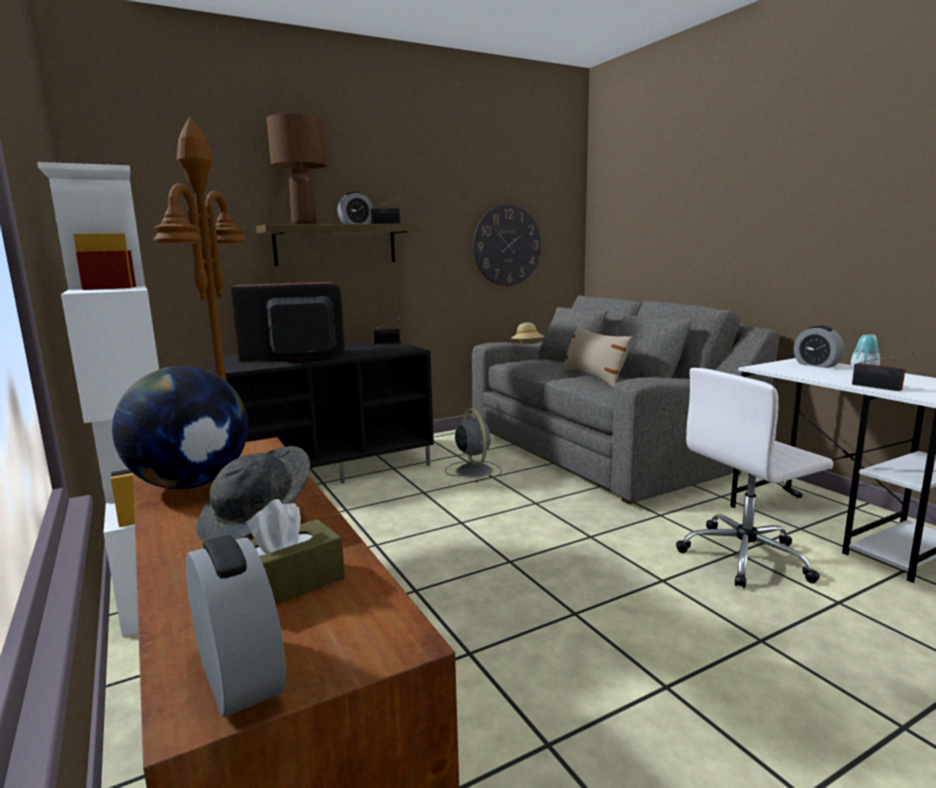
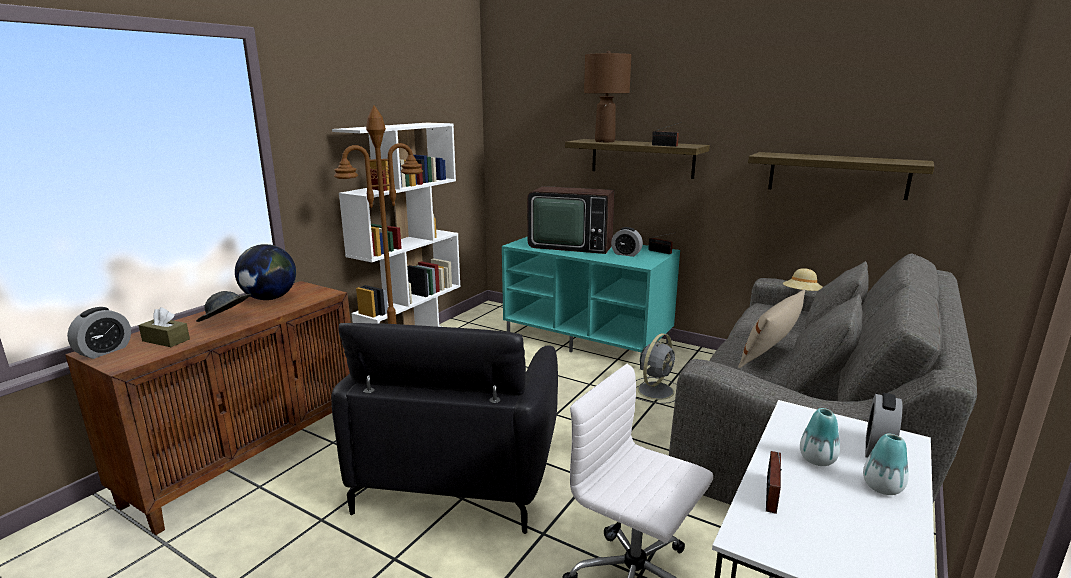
camera: 60 degrees right, 5 degrees up
(295, 356) = (570, 245): television -> television turned 150 degrees clockwise
(331, 468) = (588, 339): black tv stand -> turquoise tv stand
(356, 224) = (647, 143): alarm clock -> alarm clock (626, 254)
(507, 245) = (837, 175): wall clock -> shelf
(521, 604) = (458, 472): none -> black armchair
(829, 374) = (817, 460): none -> vase

